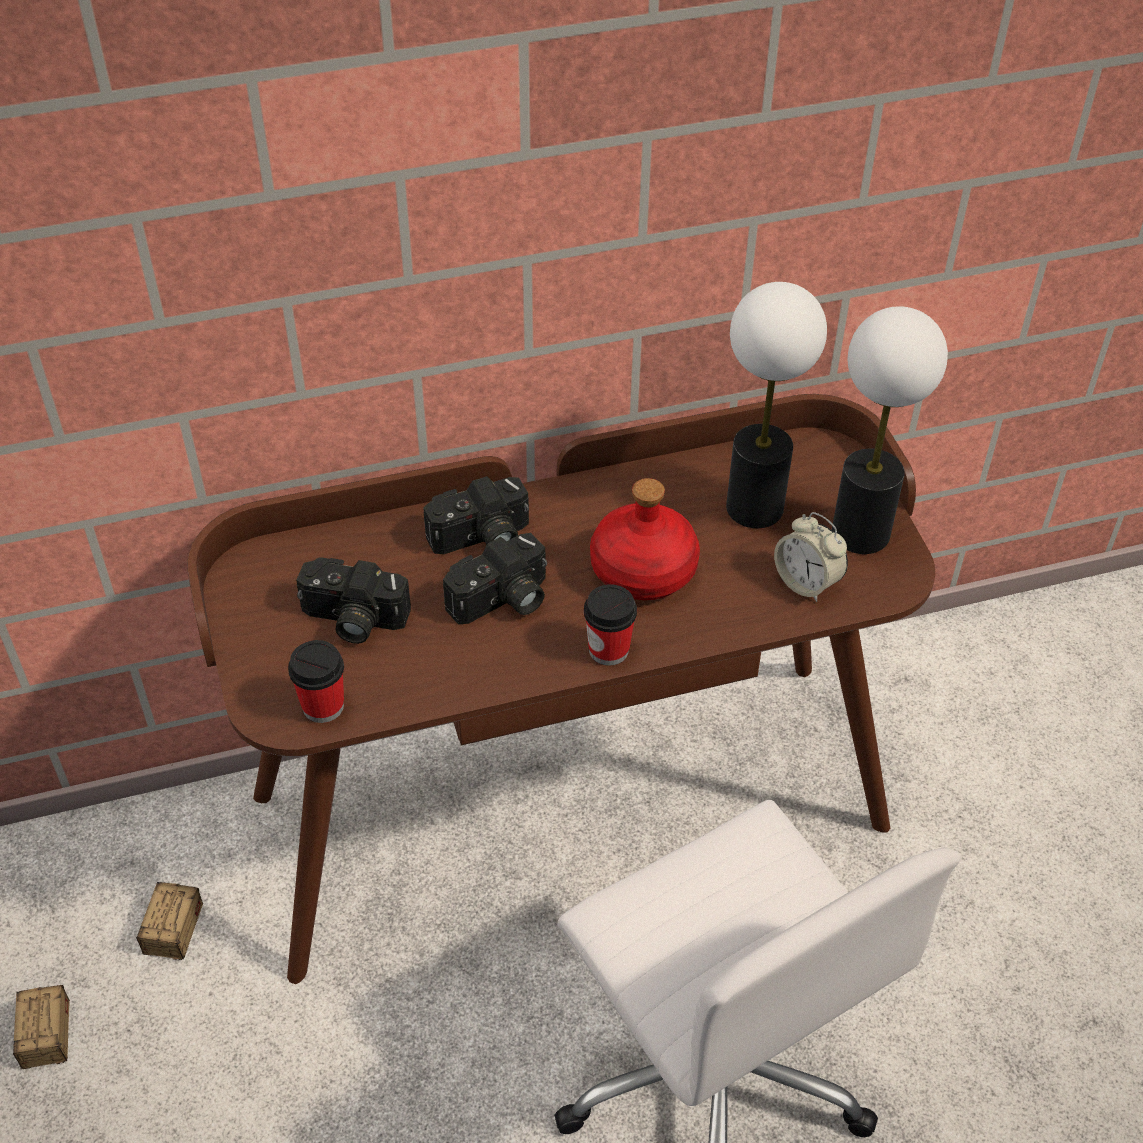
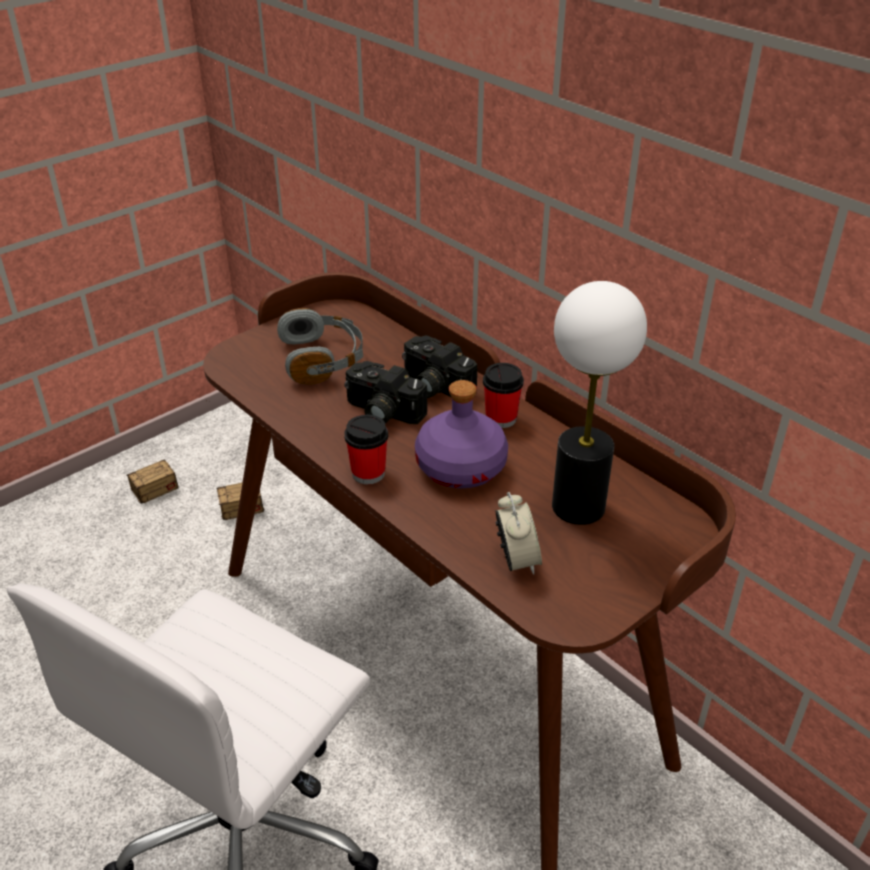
camera: 65 degrees right, 10 degrees down
(323, 706) = (245, 371): cup -> cup (501, 418)
(352, 620) = (323, 359): camera -> grey headphones
(644, 569) = (462, 467): red bottle -> purple bottle
(806, 582) = (516, 560): alarm clock -> alarm clock turned 150 degrees clockwise
(861, 533) = (604, 579): table lamp -> none

